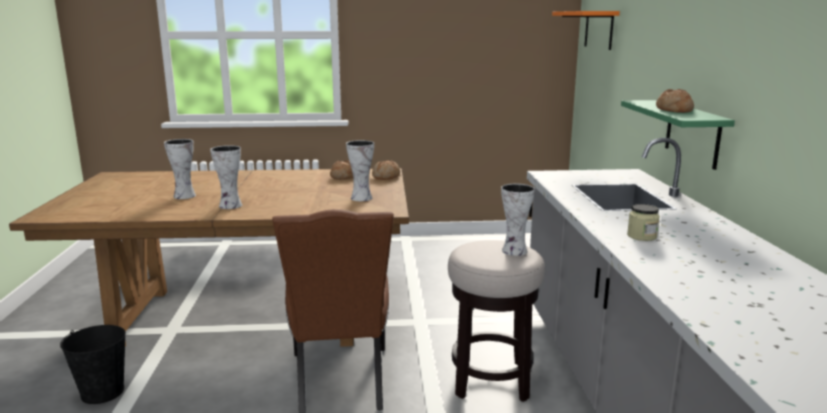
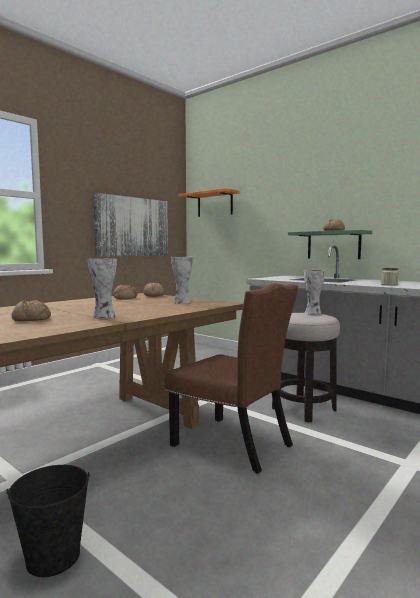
camera: 45 degrees left, 10 degrees down
(183, 196) = (31, 319): vase -> bread
(470, 65) = (132, 227): none -> picture

